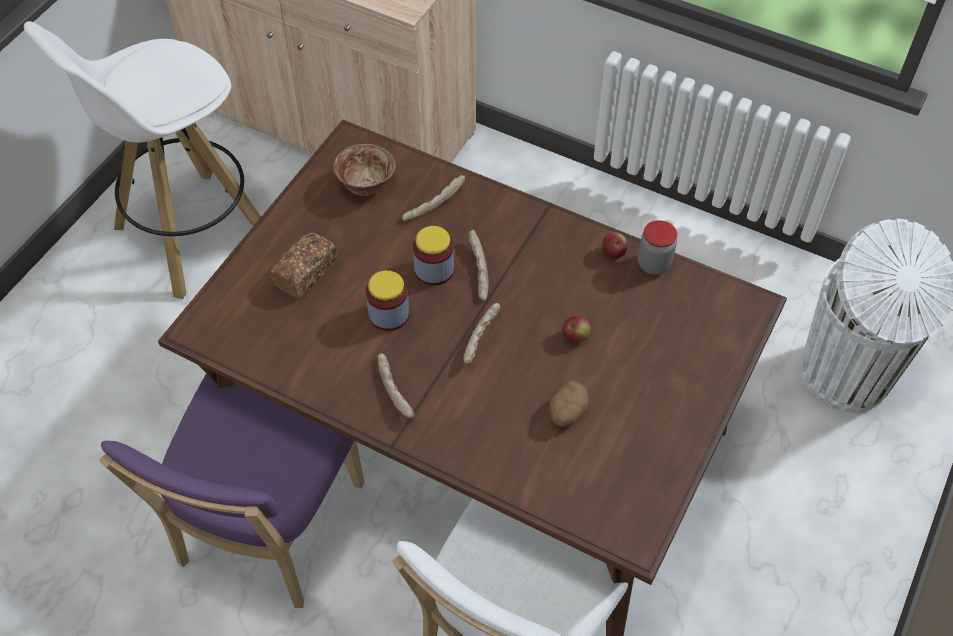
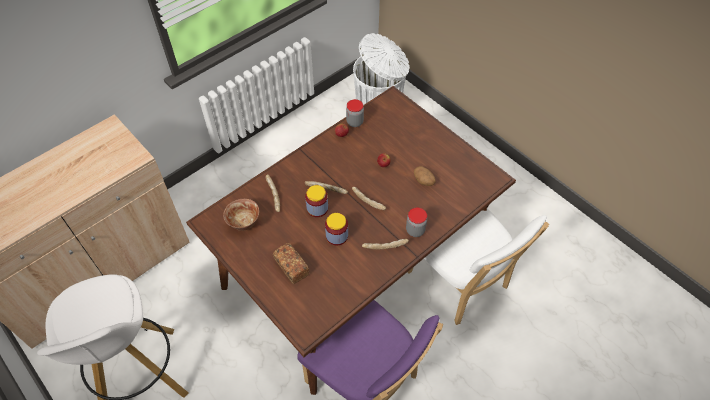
camera: 70 degrees left, 0 degrees up
(447, 428) = (415, 230): none -> jar

